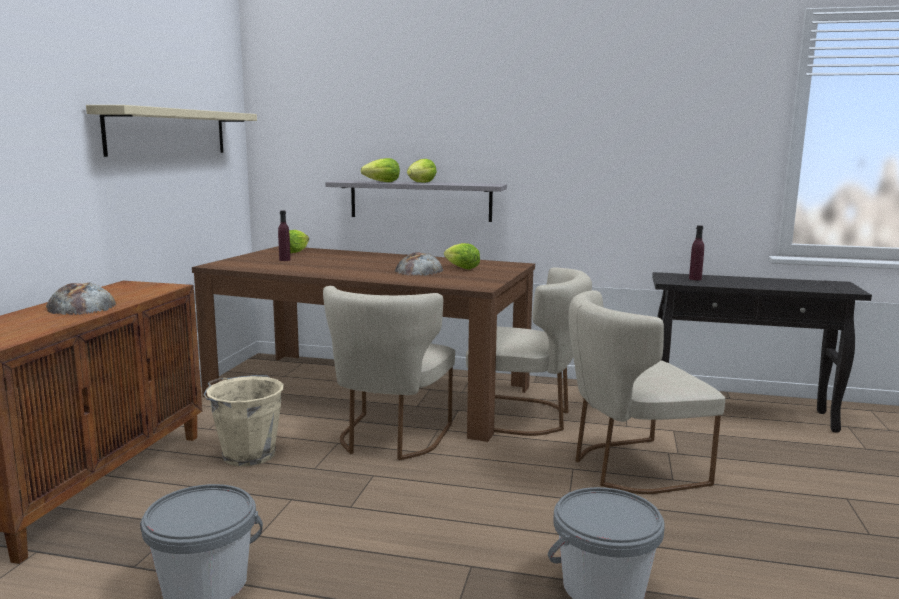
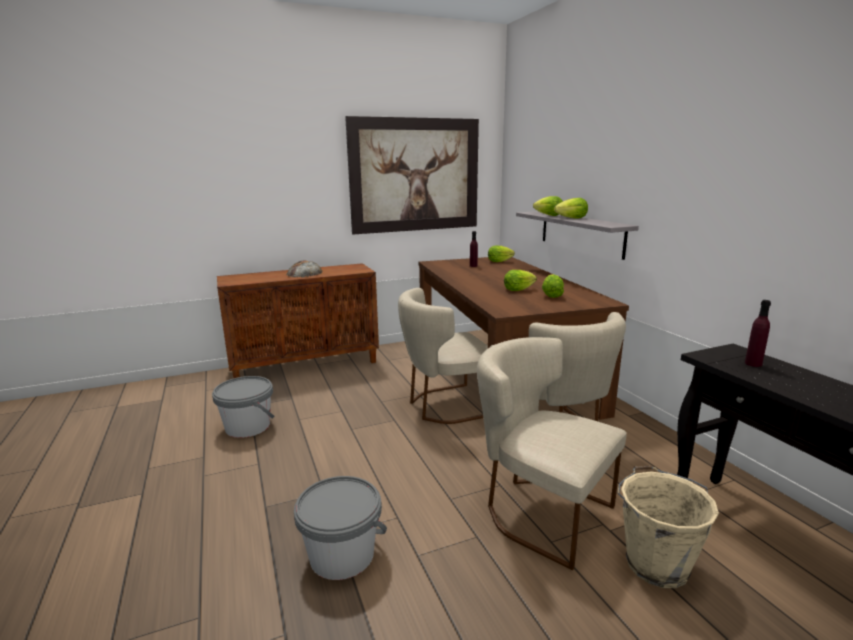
camera: 55 degrees right, 5 degrees up
(169, 132) = (415, 175): beige shelf -> picture
(247, 454) = (374, 380): beige bucket -> beige bucket (655, 563)
(419, 270) = (518, 290): bread -> lettuce

